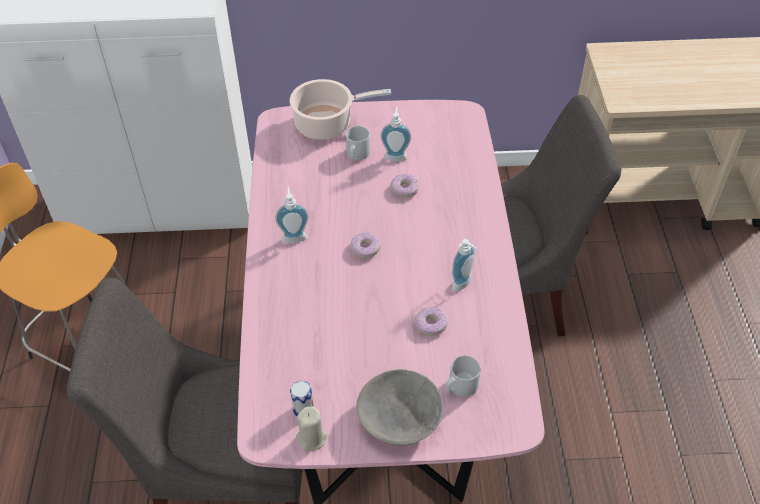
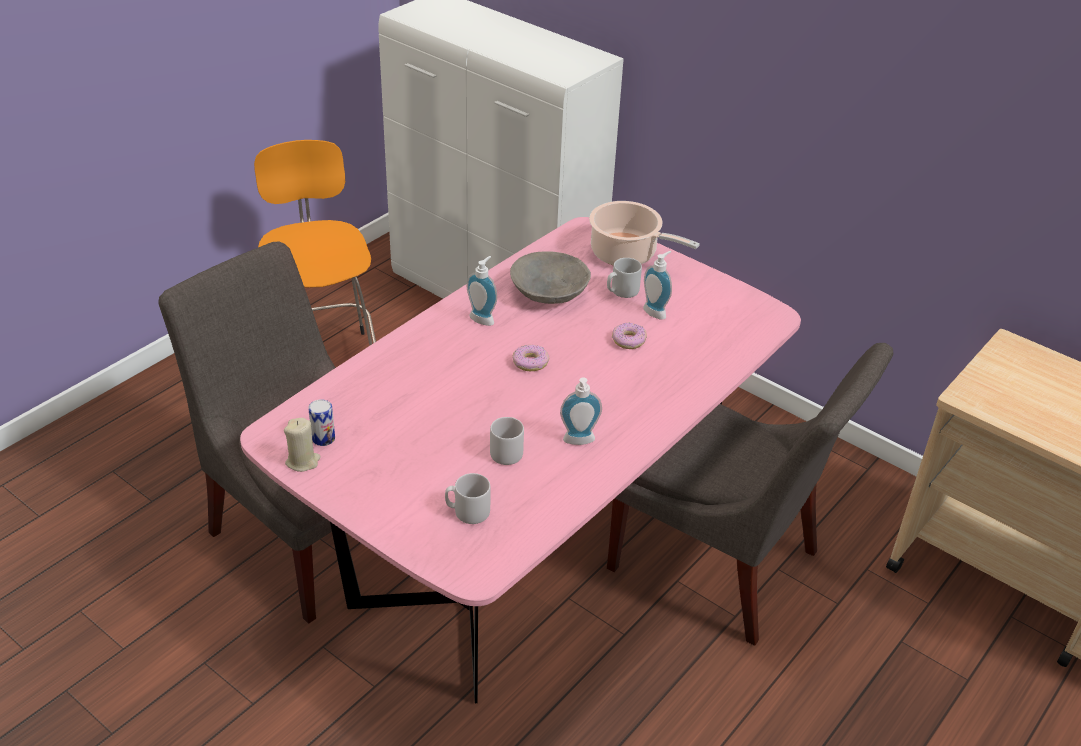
camera: 40 degrees right, 10 degrees down
(399, 419) = (385, 497): grey bowl -> grey bowl (548, 292)
(430, 324) = (507, 451): donut -> grey mug

